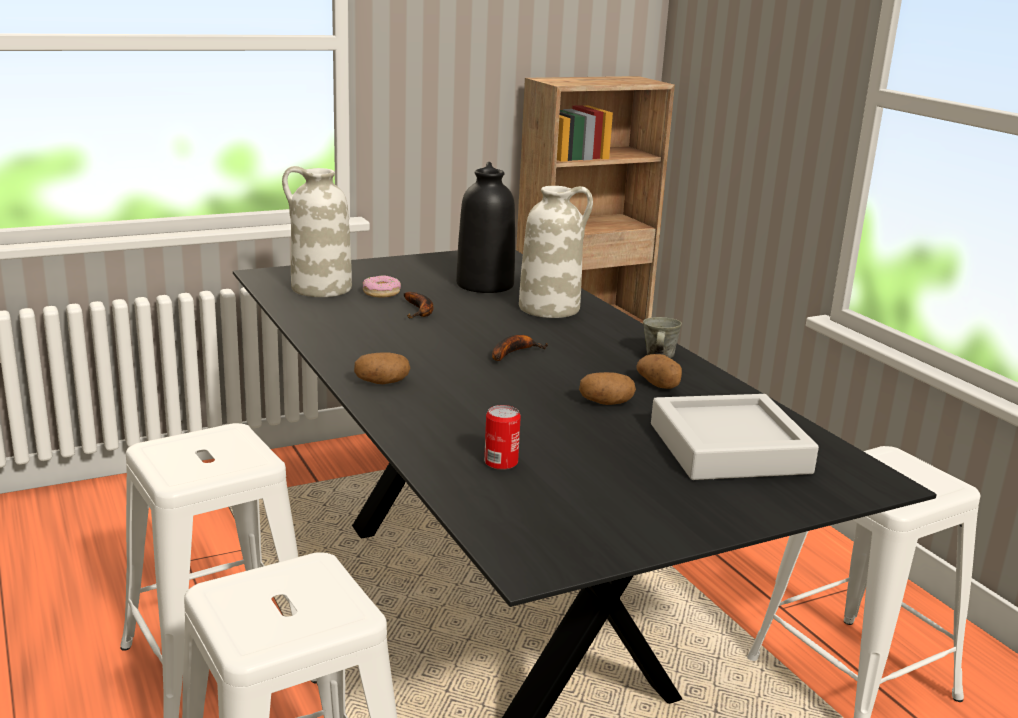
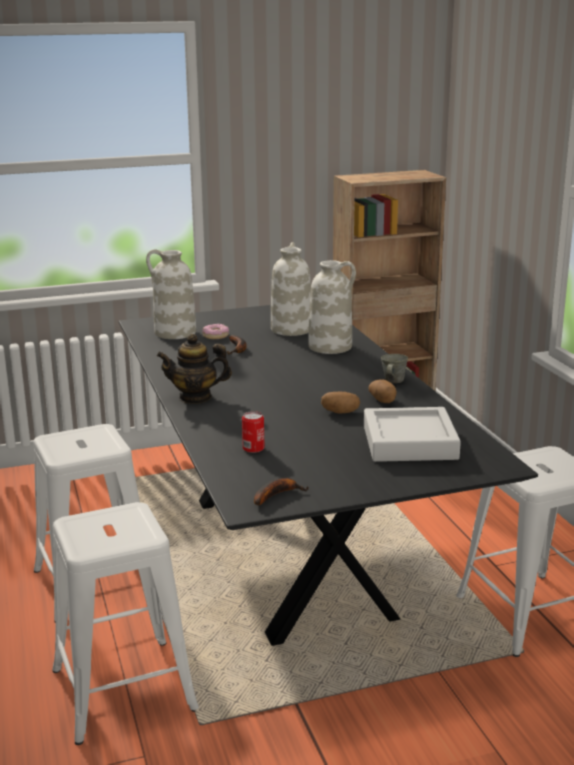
camera: 10 degrees right, 0 degrees up
(382, 382) = (195, 397): potato -> teapot
(484, 284) = (291, 329): black vase -> white vase
(513, 352) = (291, 378): banana -> banana (277, 495)

